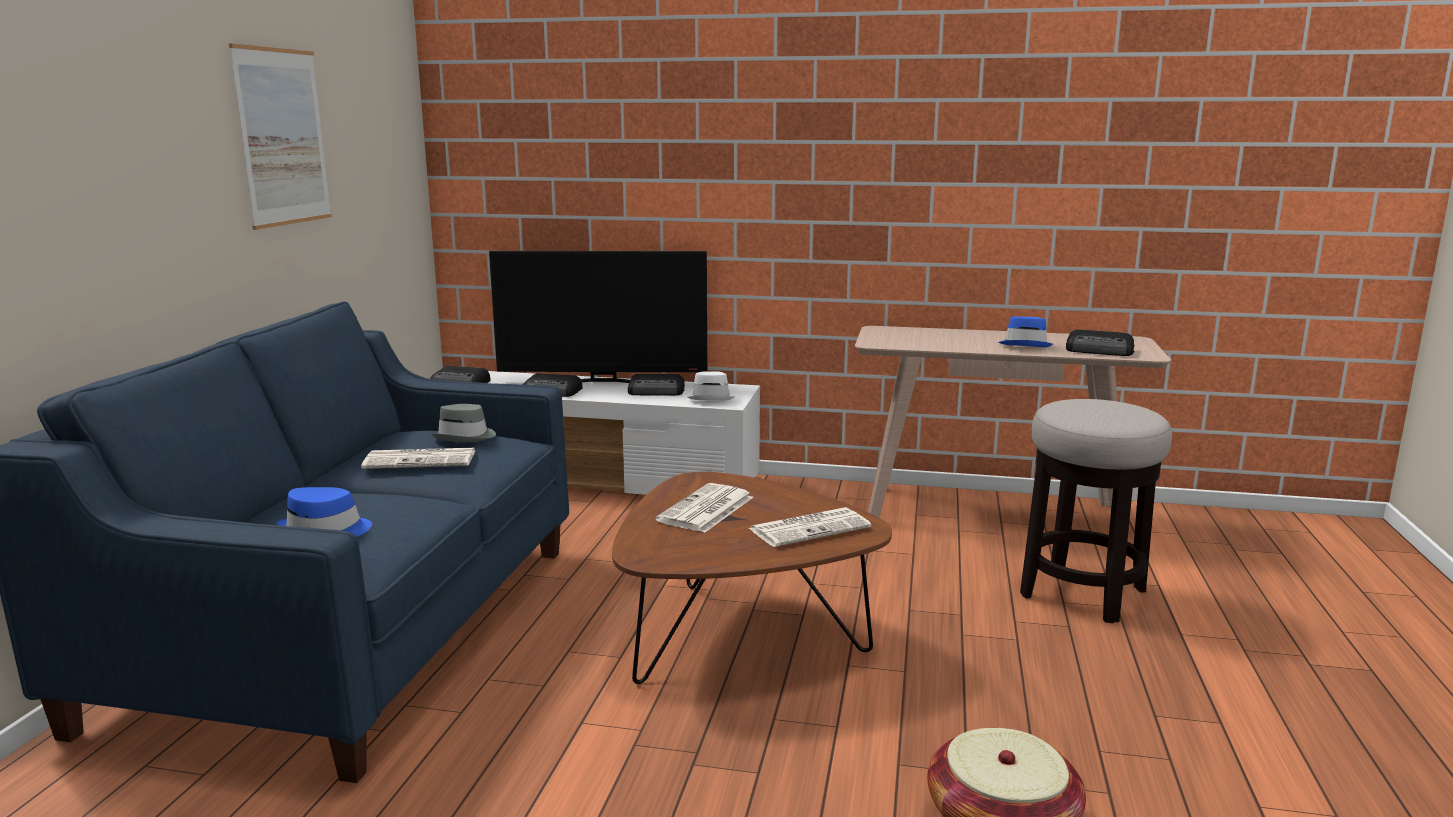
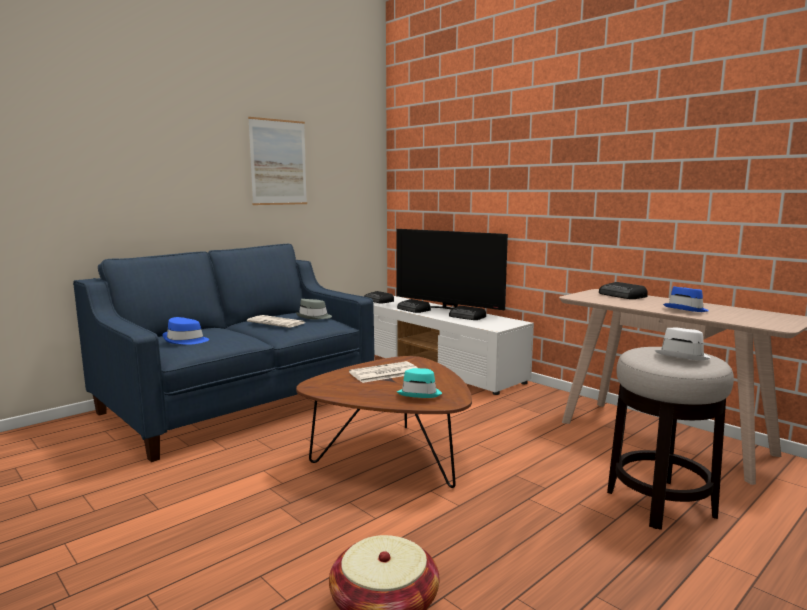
camera: 35 degrees right, 5 degrees down
(711, 398) = (491, 324): white hat -> white hat (683, 356)
(810, 528) = (420, 393): newspaper -> turquoise hat
(1100, 350) = (743, 319): radio -> radio (622, 295)

